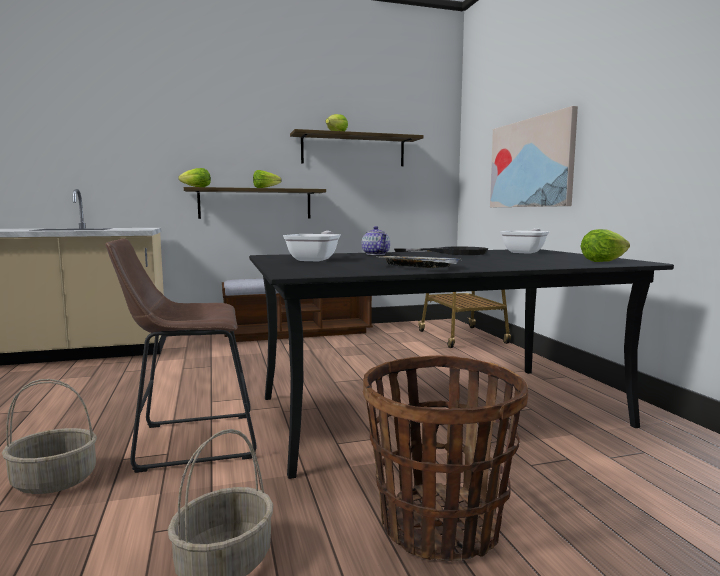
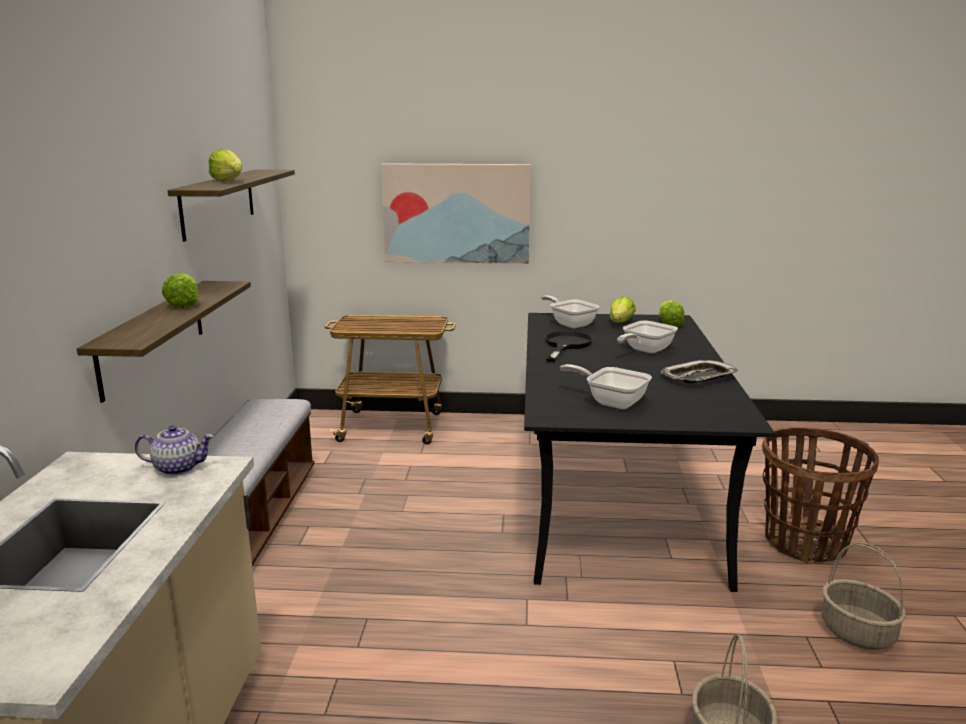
camera: 70 degrees left, 10 degrees up
(188, 441) = (647, 645): brown stool -> none
(196, 187) = (117, 340): lettuce -> lettuce (621, 323)
(376, 254) = (557, 372): teapot -> teapot (177, 468)
(480, 260) = (644, 350): none -> frying pan

